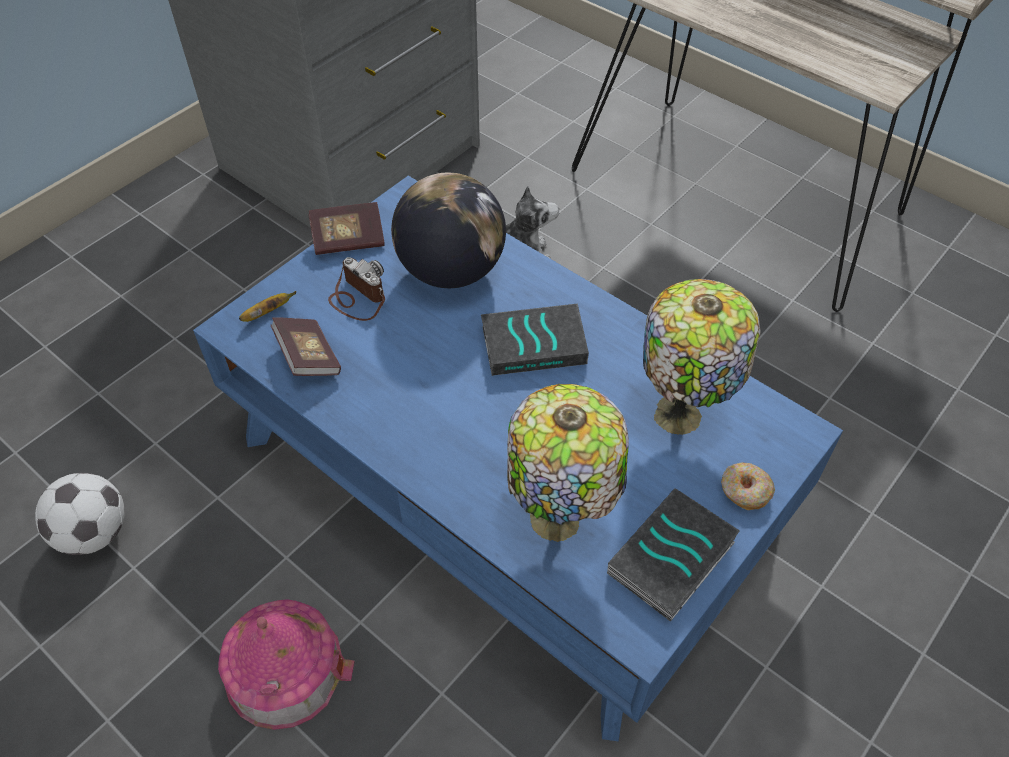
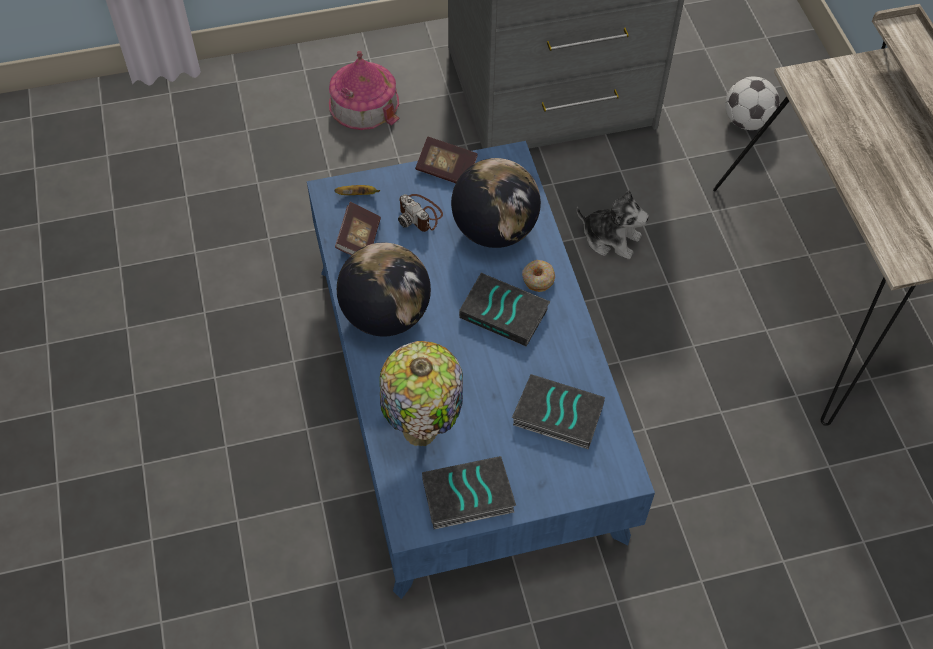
camera: 35 degrees right, 5 degrees up
(94, 533) = (197, 277): football -> football (746, 121)
(284, 669) = (245, 428): toy house -> toy house (364, 103)
(357, 297) = (420, 215): camera -> camera turned 150 degrees clockwise
(407, 419) = (386, 315): none -> globe
(681, 414) = (556, 416): table lamp -> book
(744, 491) = (550, 487): donut -> donut (538, 279)

